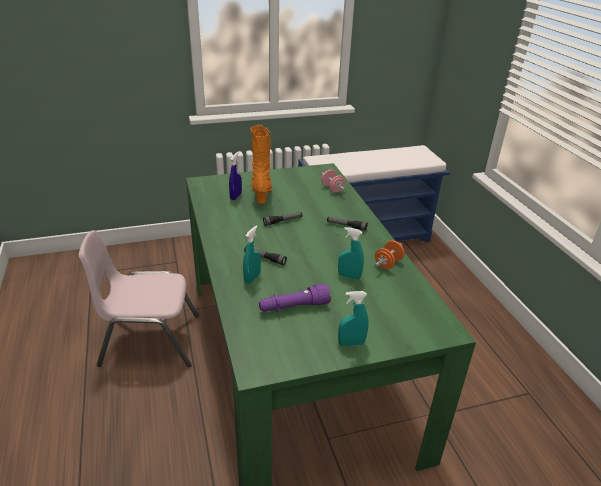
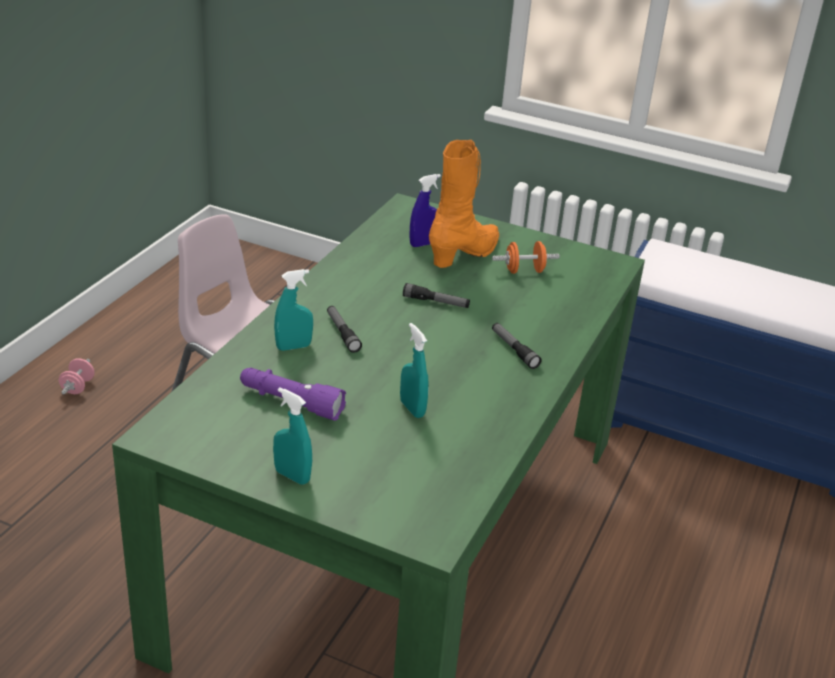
camera: 40 degrees right, 0 degrees up
(332, 189) = (578, 293): pink dumbbell -> pink dumbbell (78, 387)
(388, 263) = (492, 423): orange dumbbell -> orange dumbbell (524, 271)

